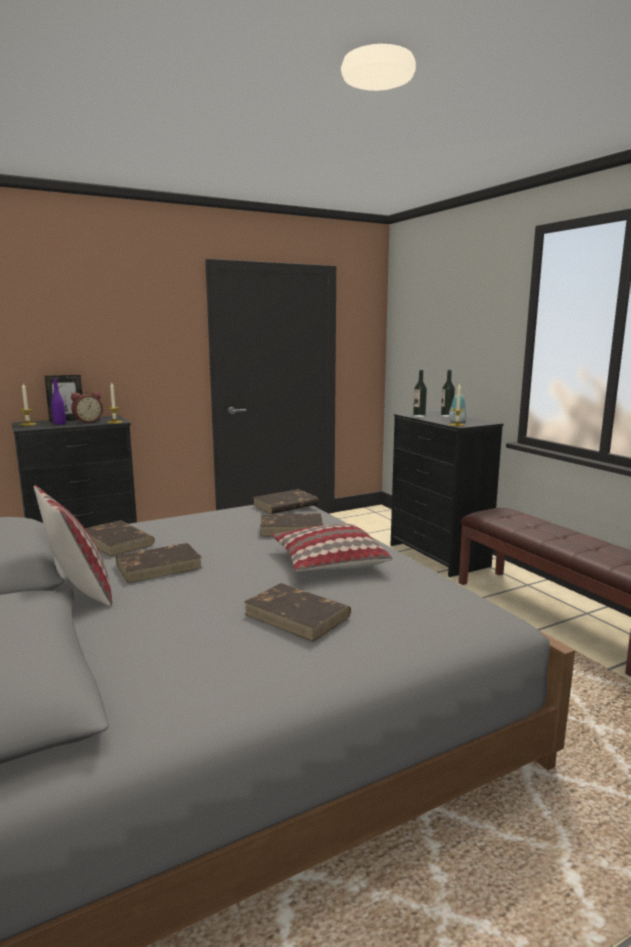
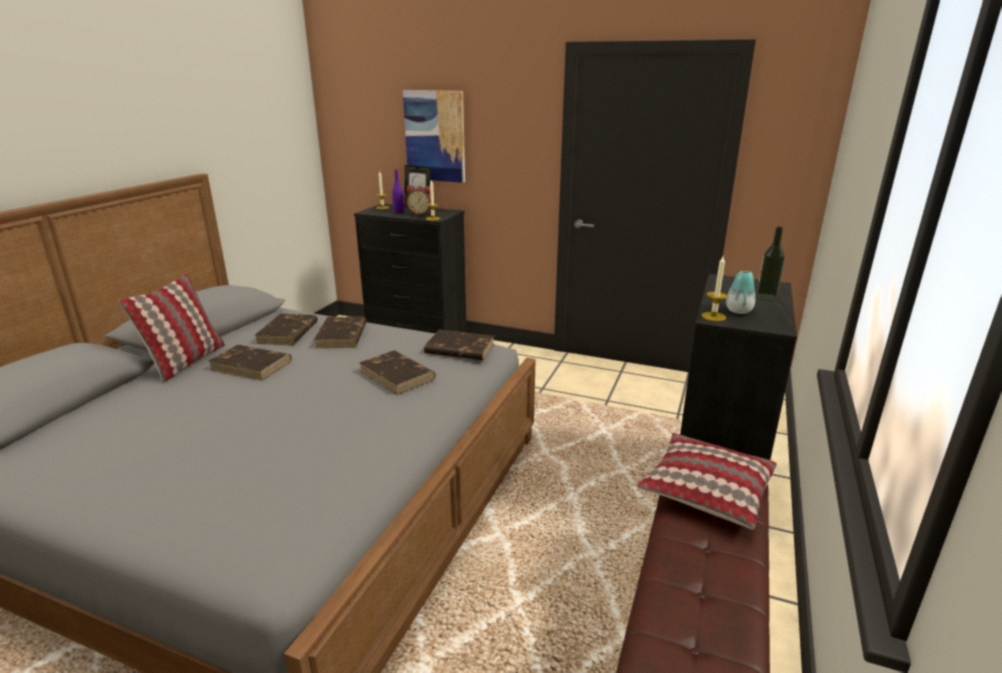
camera: 50 degrees right, 10 degrees up
(77, 343) = (435, 136): none -> picture
(298, 615) = (189, 455): brown book -> brown book (342, 336)
(328, 561) = (328, 422): pillow -> pillow (705, 490)
(419, 416) = (726, 286): bottle -> none

